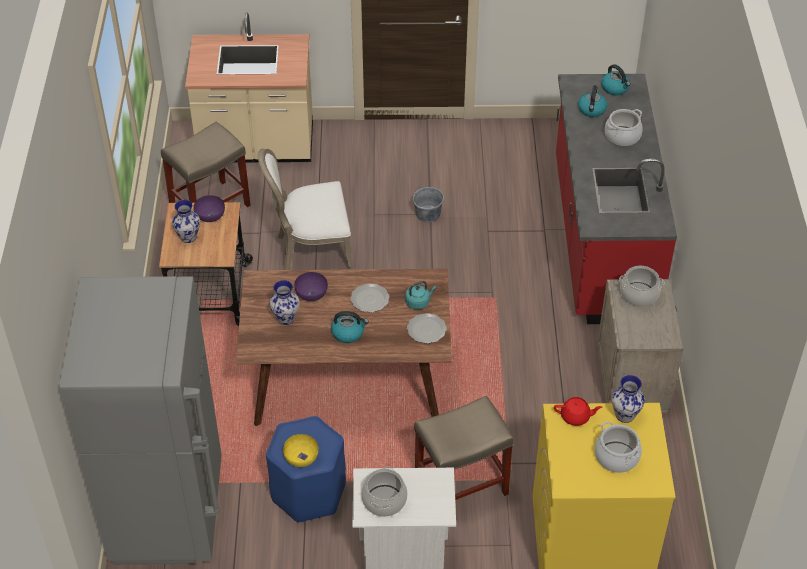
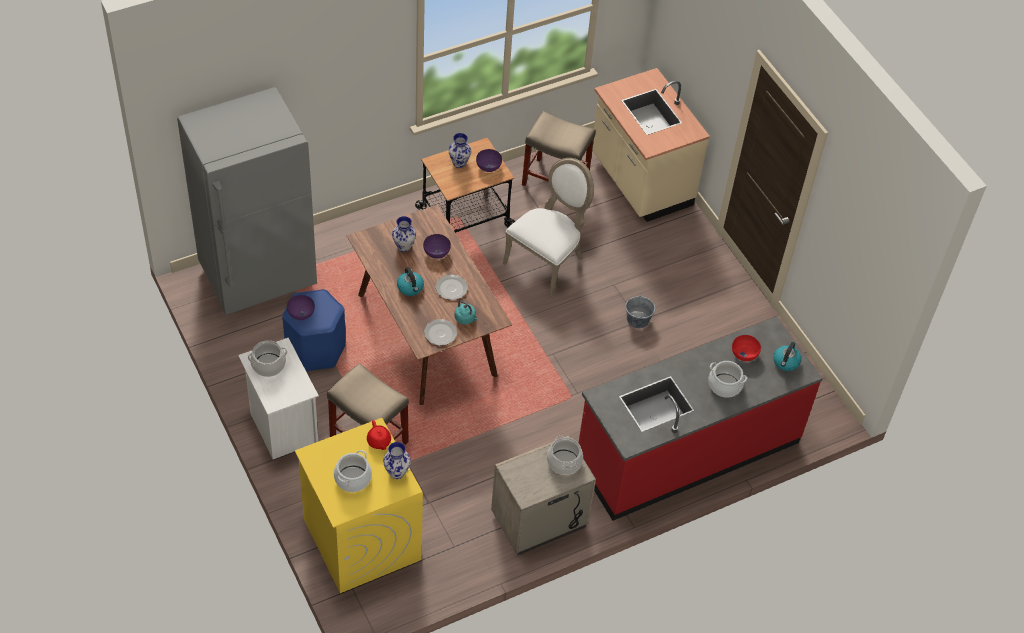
camera: 60 degrees right, 5 degrees up
(301, 457) = (301, 313): yellow bowl -> purple bowl
(311, 252) = (547, 260): white chair -> white chair turned 75 degrees clockwise
(592, 110) = (744, 354): kettle -> red bowl

